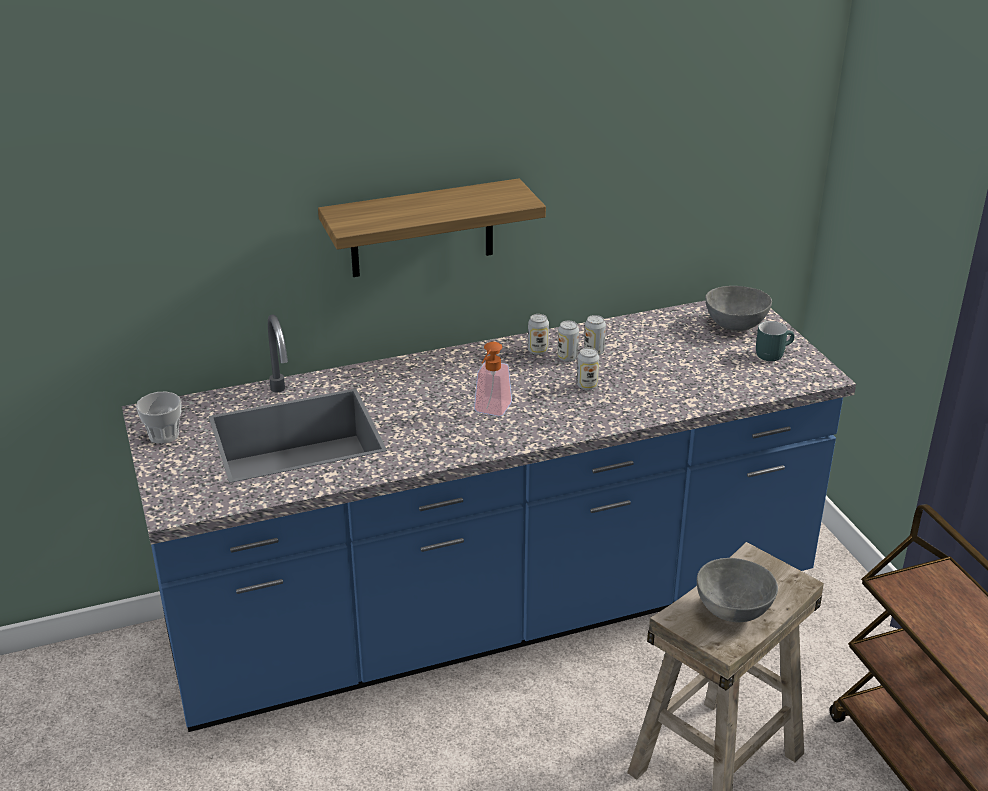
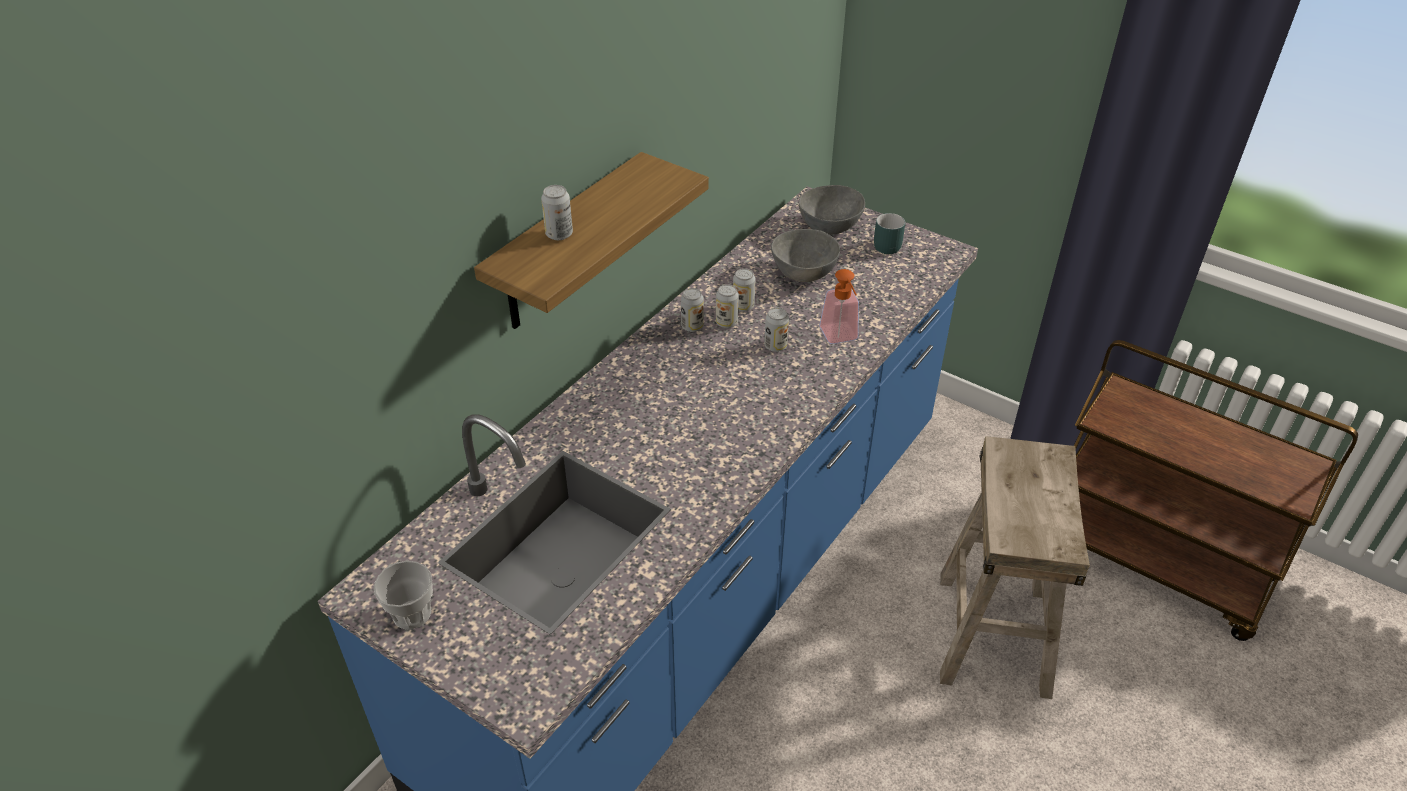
camera: 35 degrees left, 10 degrees up
(394, 206) = (559, 234): none -> can
(490, 411) = (720, 415): soap dispenser -> soap dispenser (841, 338)
(731, 610) = (1037, 509): grey bowl -> grey bowl (802, 274)

